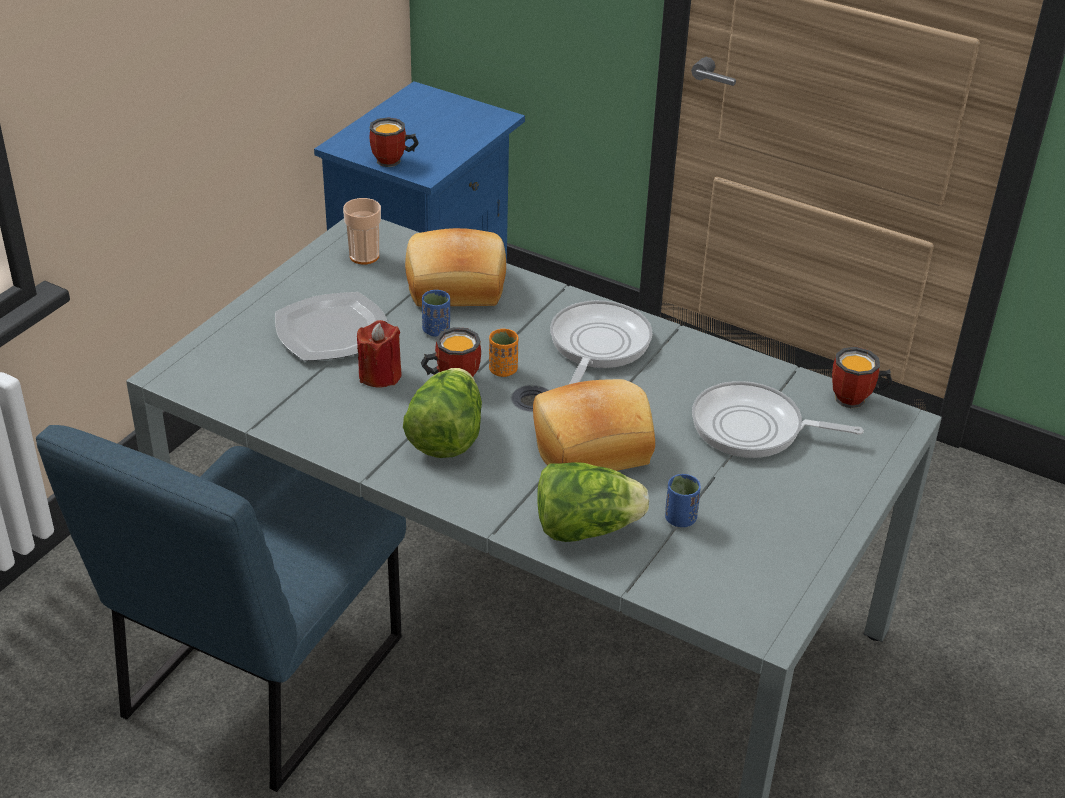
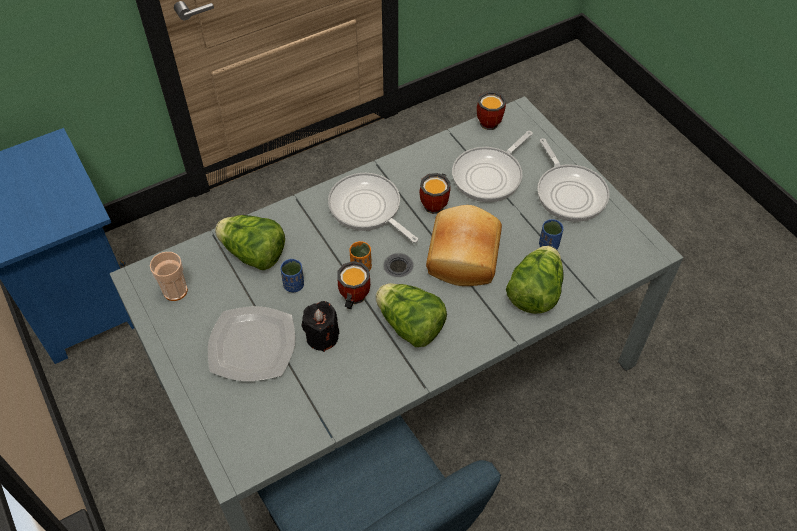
camera: 60 degrees left, 15 degrees up
(380, 375) = (322, 337): red candle -> black candle
(393, 161) = (56, 226): mug -> mug (437, 203)
(456, 288) = (254, 254): bread -> lettuce
(797, 512) = (569, 193): none -> frying pan

